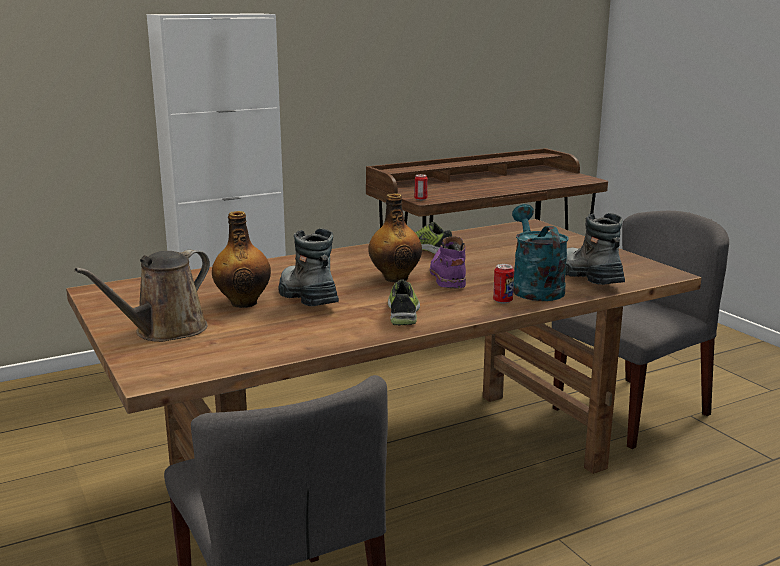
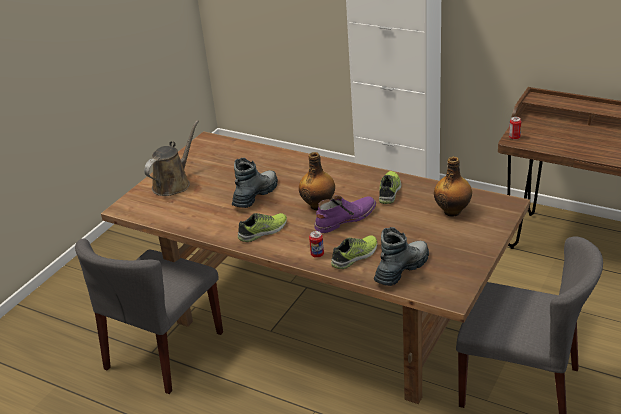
camera: 60 degrees right, 15 degrees up
(165, 331) = (173, 183): brown watering can -> brown watering can turned 120 degrees clockwise
(243, 302) = (230, 182): bottle -> bottle (453, 211)
(534, 288) = (355, 256): turquoise watering can -> shoe

